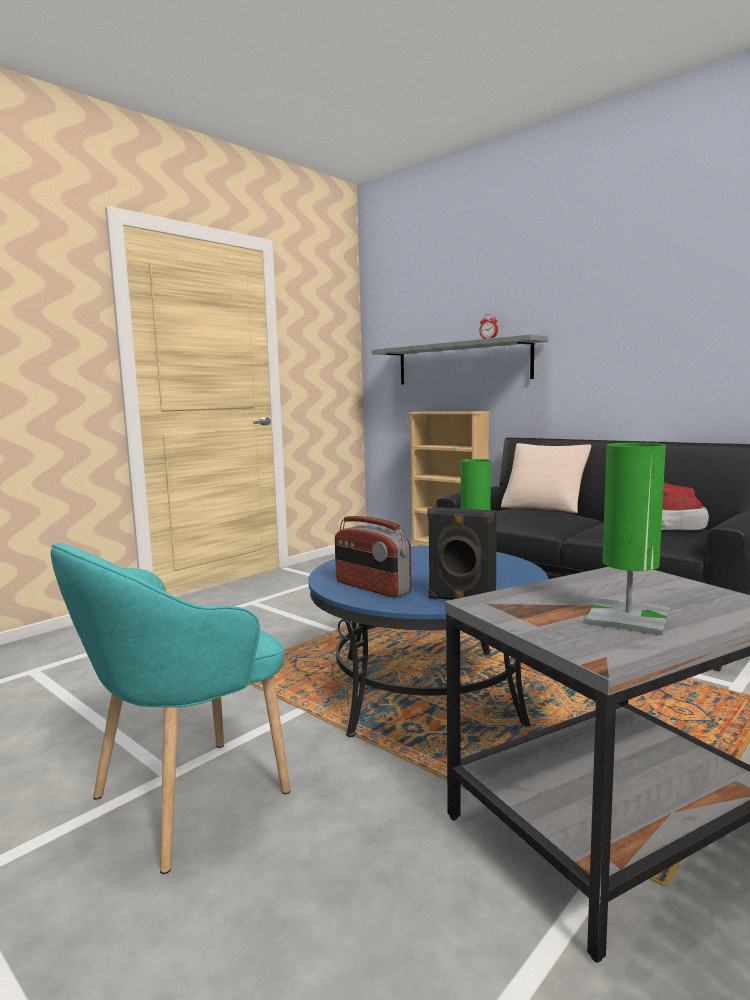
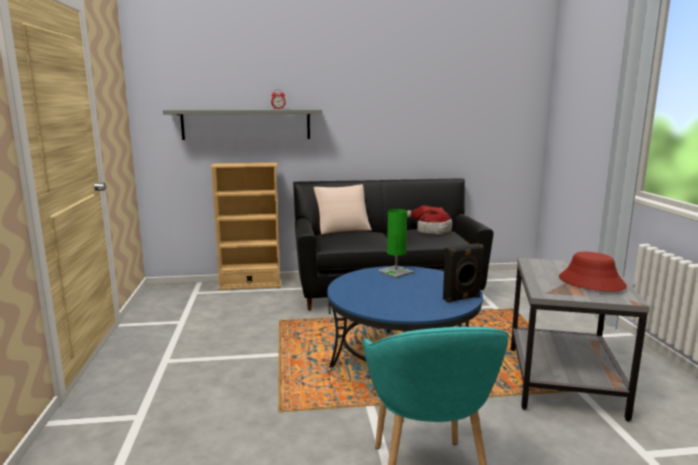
camera: 50 degrees left, 5 degrees up
(372, 588) = (408, 307): radio -> none
(628, 618) = (591, 282): green table lamp -> red hat

